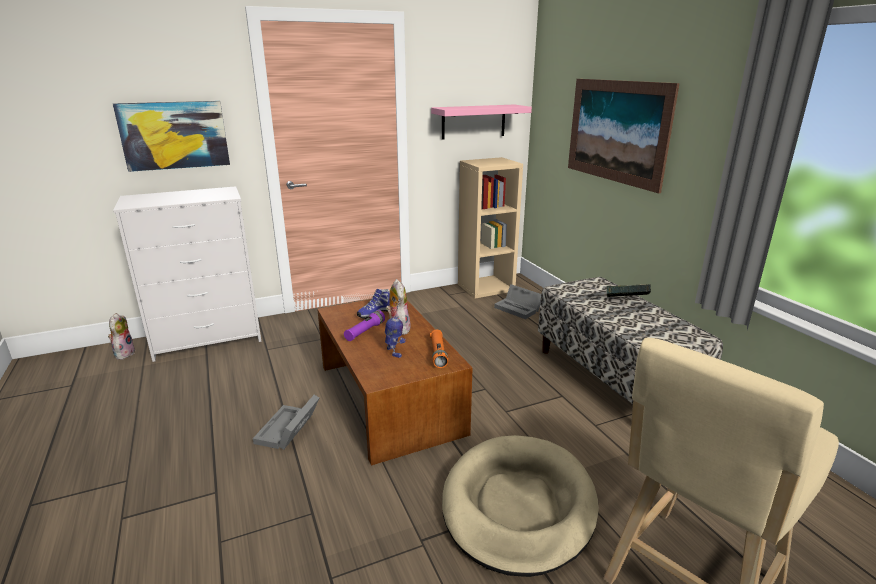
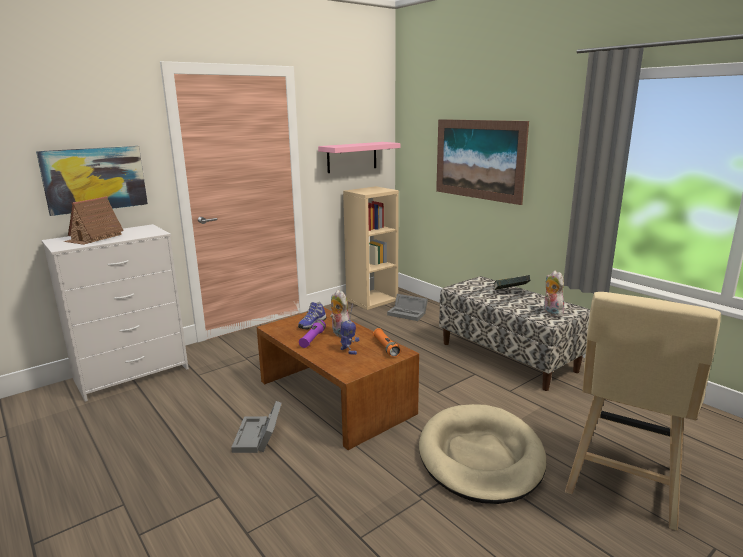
camera: 15 degrees left, 5 degrees down
(124, 353) = (48, 399): plush toy -> plush toy (551, 313)
(166, 197) = (94, 238): none -> toy house

